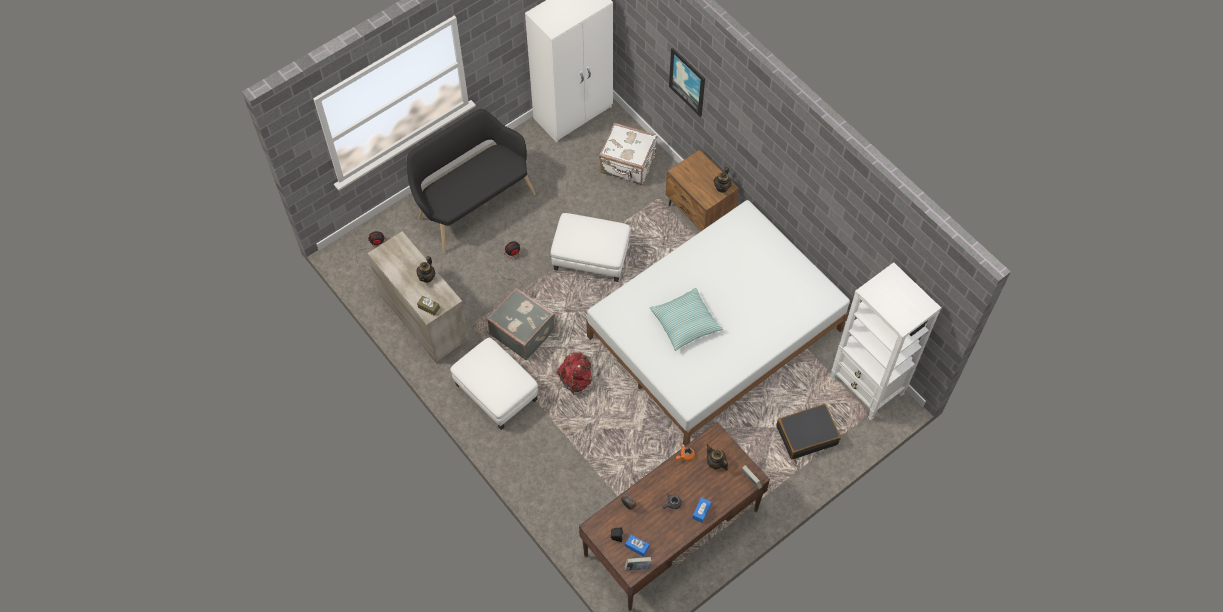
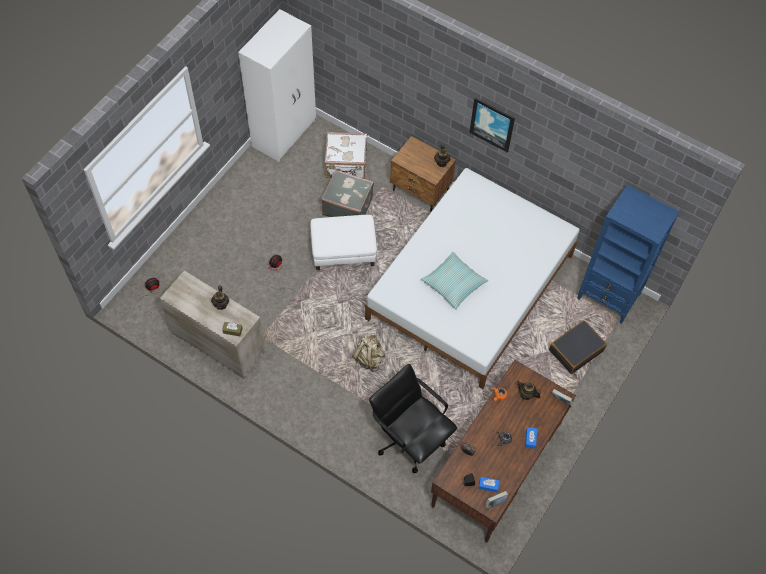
camera: 20 degrees left, 0 degrees up
(472, 204) = (225, 232): black bench -> none
(495, 392) = (304, 388): white ottoman -> none
(522, 331) = (308, 330): grey suitcase -> grey suitcase (347, 206)
(576, 379) = (369, 358): red backpack -> beige backpack
(588, 477) = (409, 438): none -> black office chair
(688, 81) = (395, 78): picture -> picture (492, 124)
(866, 387) = (608, 297): white bookcase -> blue bookcase

